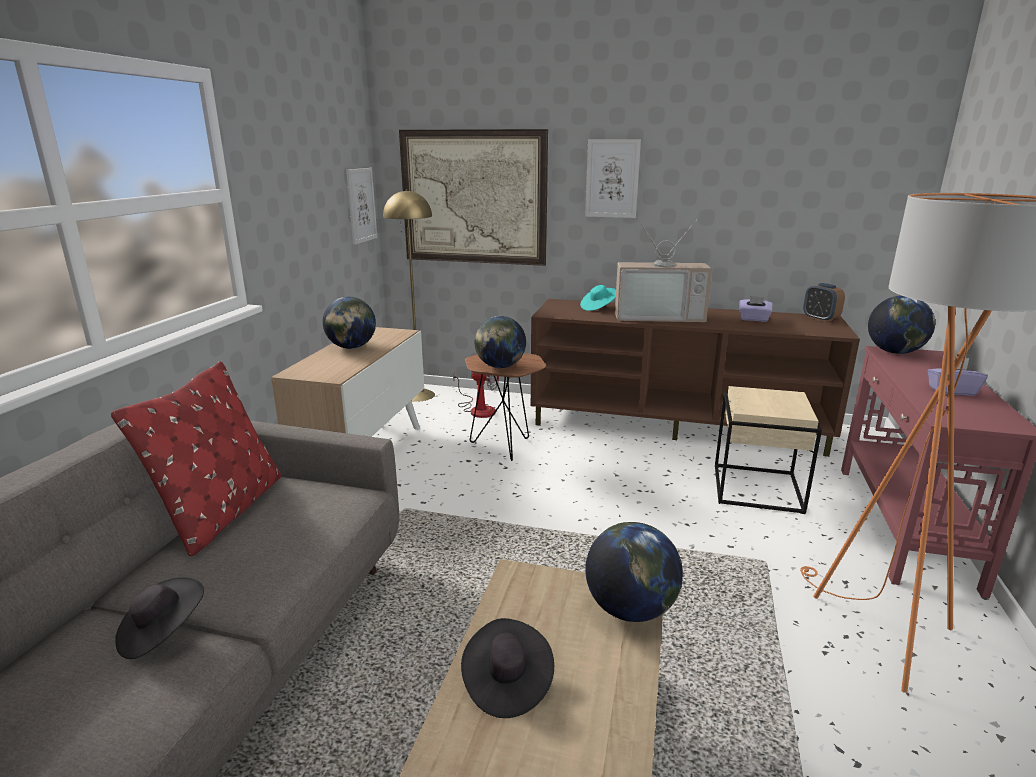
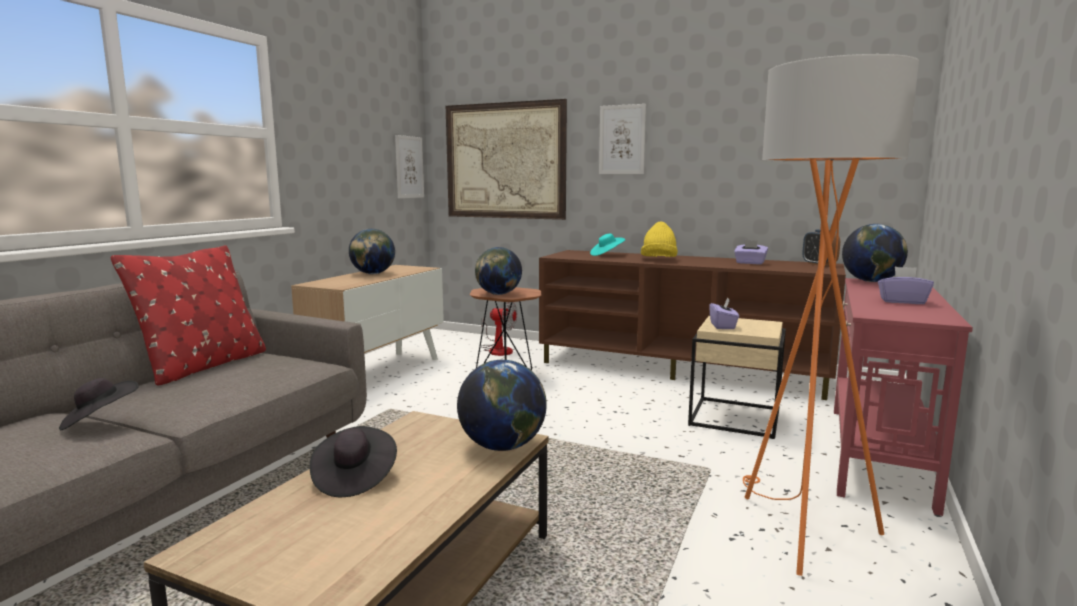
camera: 10 degrees right, 10 degrees down
(418, 395) = (450, 338): yellow floor lamp -> none
(659, 316) = (659, 259): television -> yellow hat
(754, 404) = (723, 326): none -> purple tissue box

